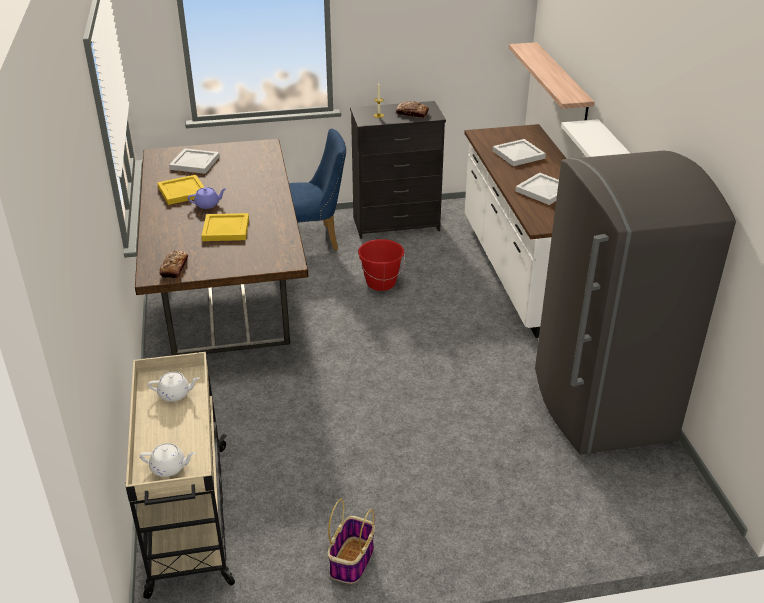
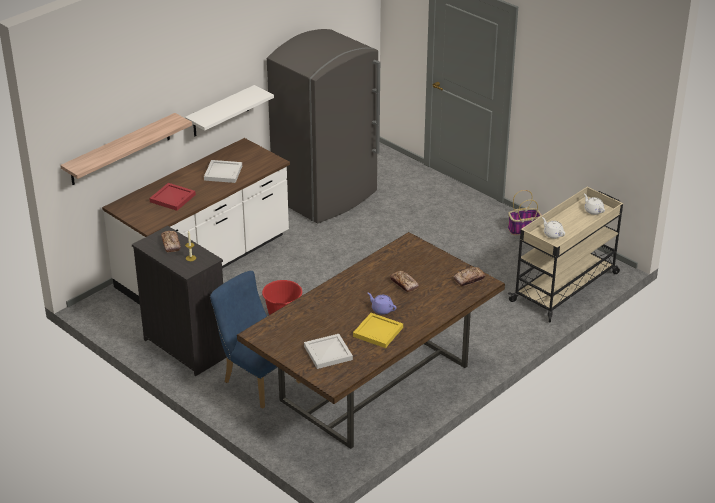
camera: 125 degrees left, 0 degrees up
(225, 230) = (404, 284): yellow tray -> bread
(517, 154) = (172, 198): white tray -> red tray

